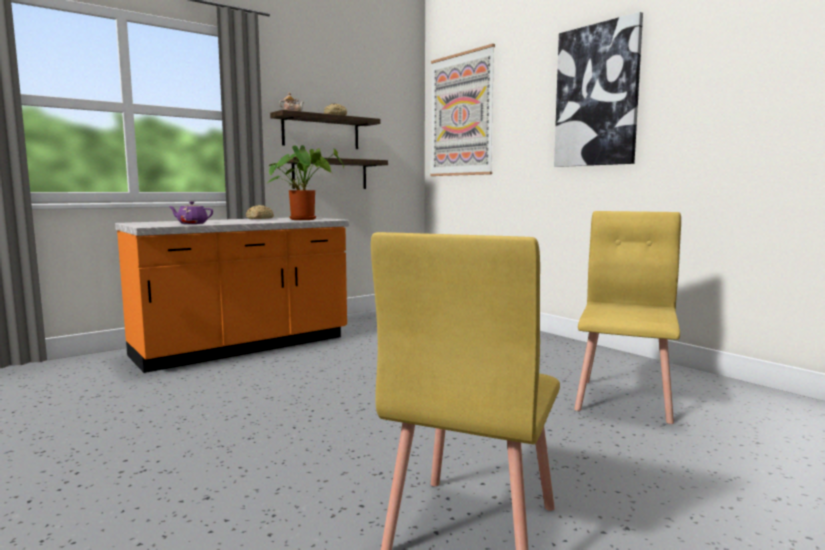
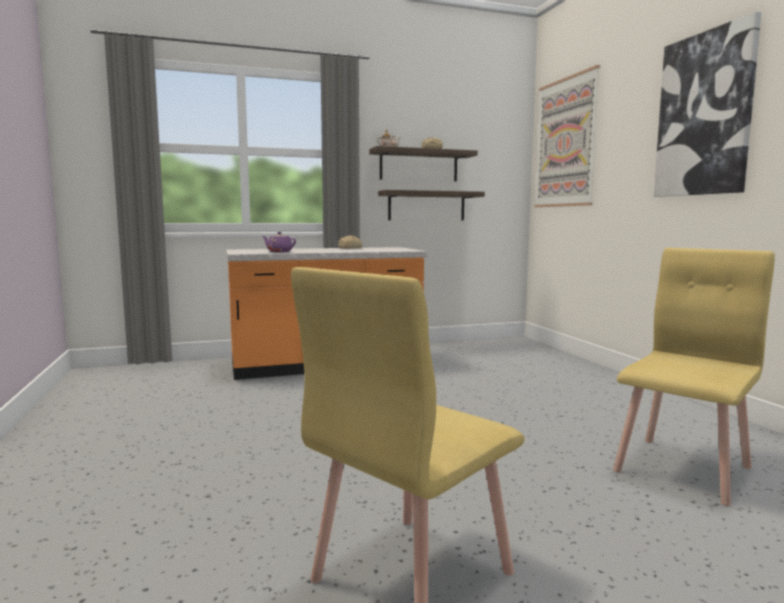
camera: 20 degrees right, 0 degrees up
(304, 219) = (386, 249): potted plant -> none

